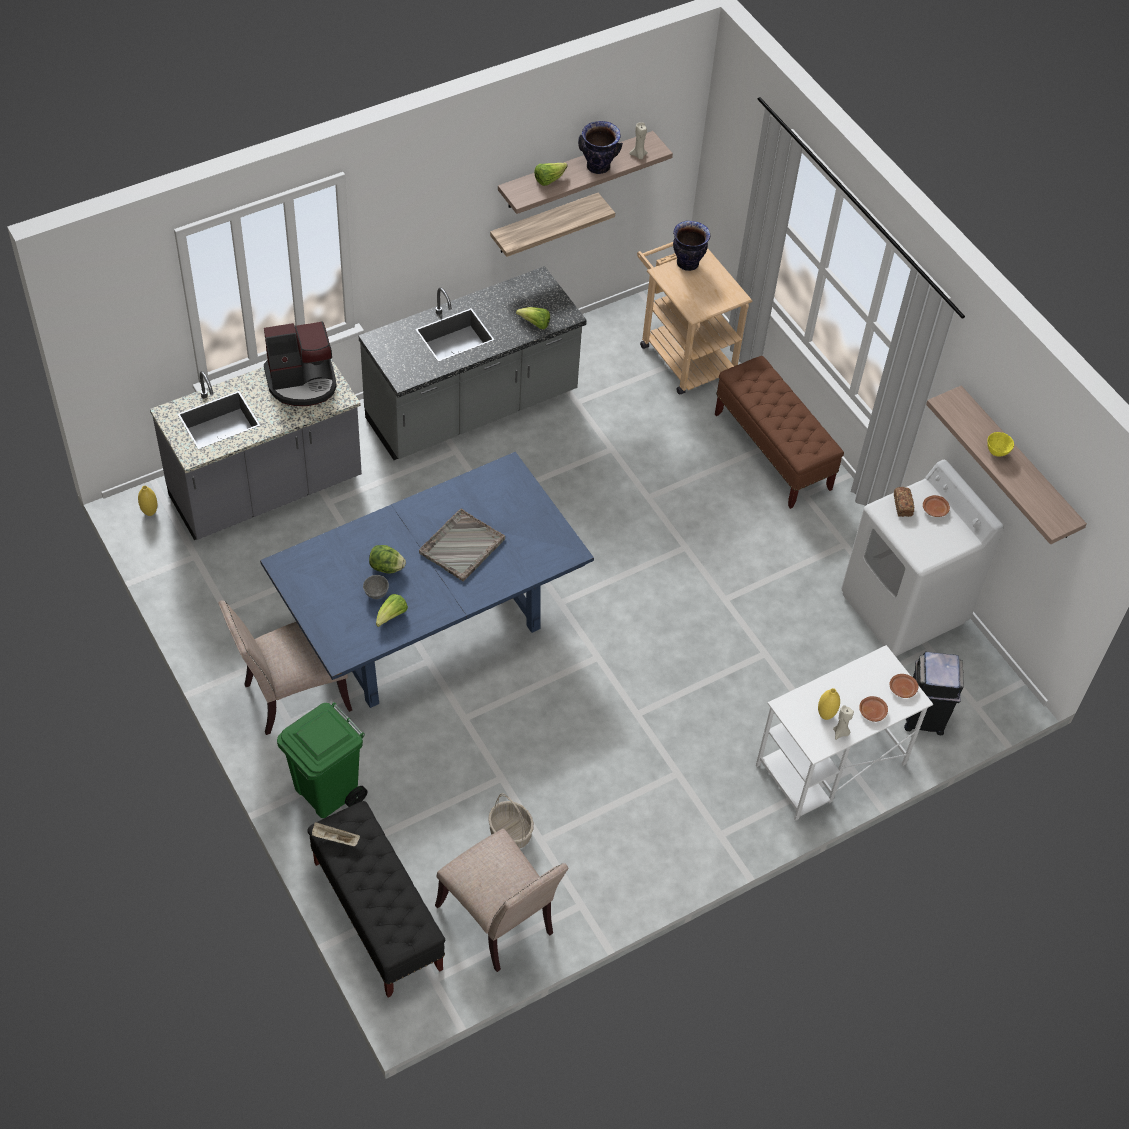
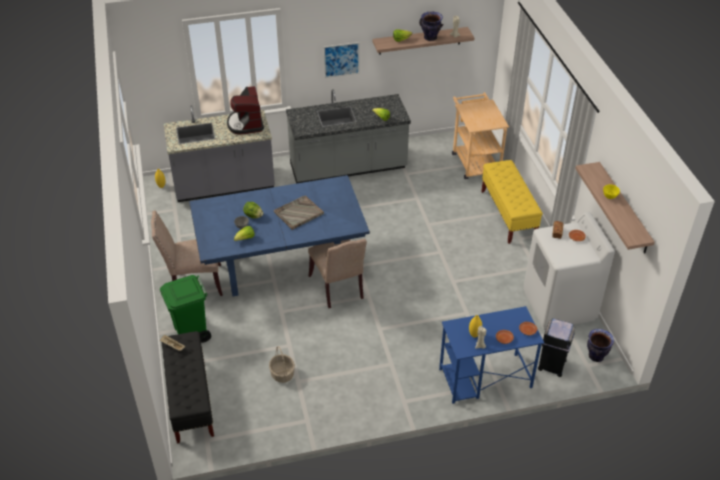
camera: 20 degrees right, 10 degrees down
(302, 382) = (246, 124): coffee machine -> coffee machine turned 75 degrees clockwise
(446, 230) = (341, 60): none -> picture
(500, 921) = (257, 418): beige chair -> beige chair (338, 288)
(544, 223) = (401, 70): shelf -> none
(688, 263) = (478, 104): vase -> vase (596, 356)
(772, 452) = (508, 215): brown bench -> yellow bench
(830, 765) = (484, 378): white desk -> blue desk

